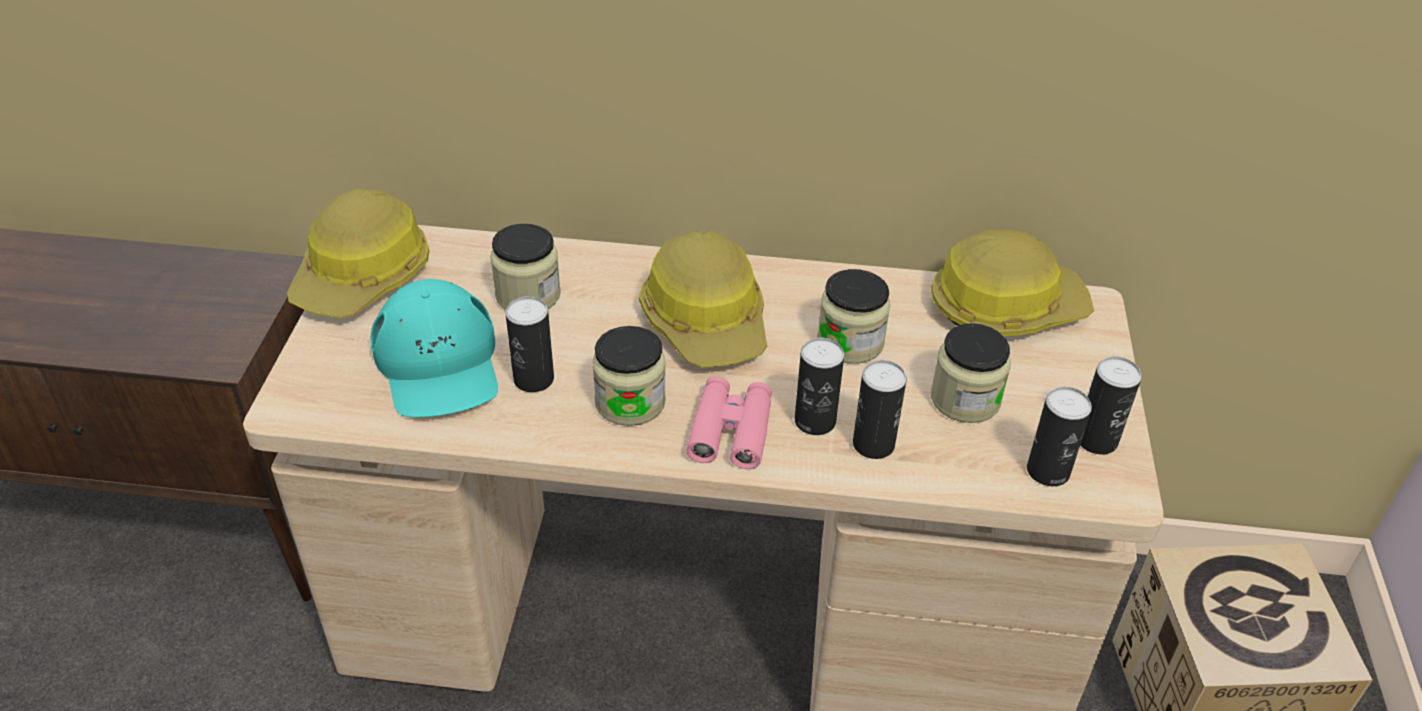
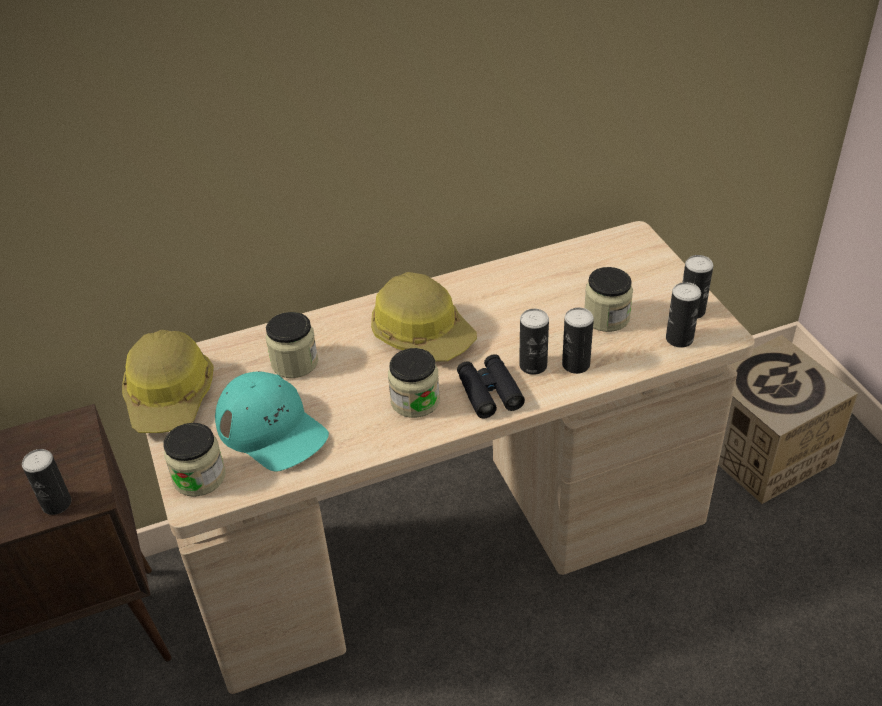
camera: 25 degrees left, 0 degrees up
(533, 379) = (343, 413): can -> can (56, 503)
(730, 431) = (489, 392): pink binoculars -> black binoculars
(850, 342) = (517, 311): jar -> jar (199, 477)
(1005, 306) = (589, 254): hard hat -> none

